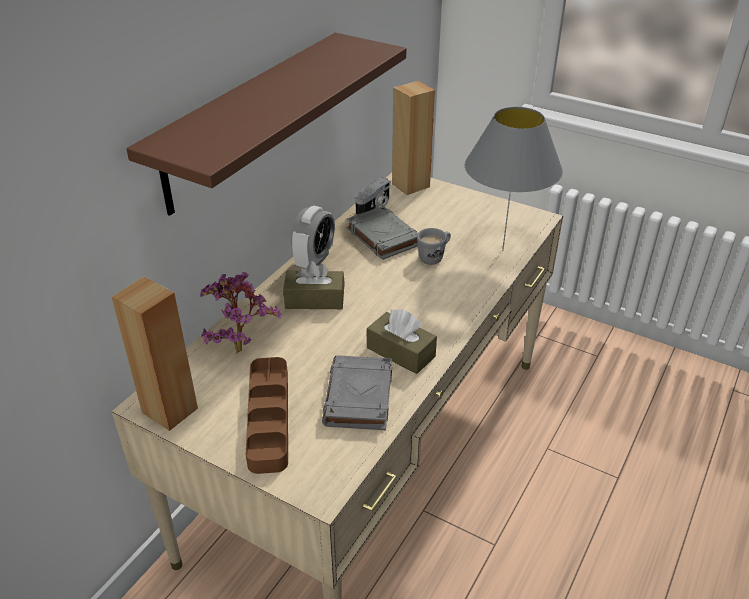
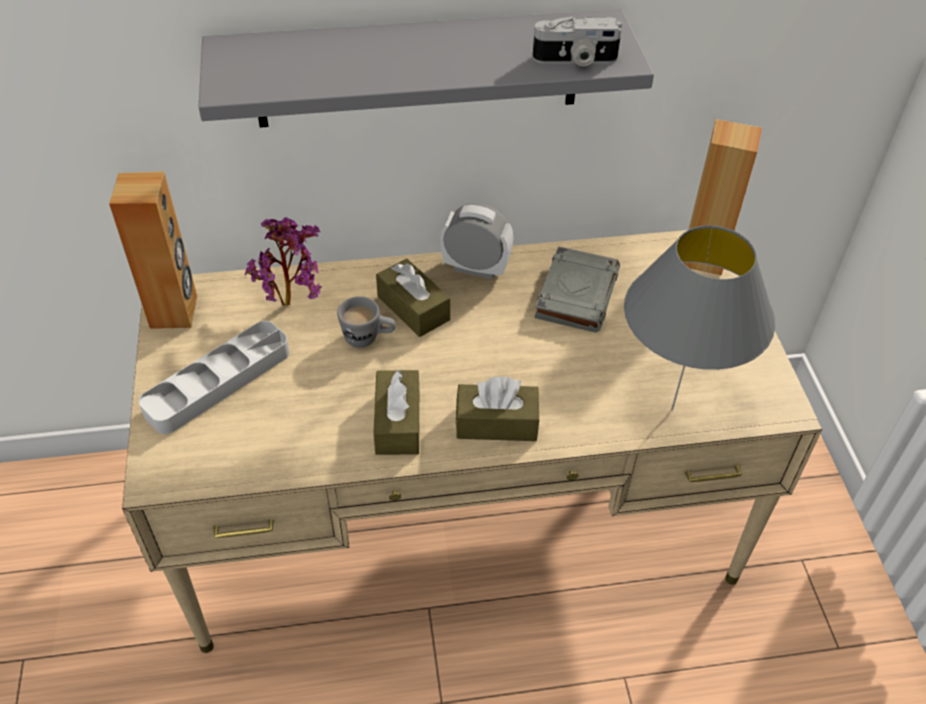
camera: 50 degrees right, 10 degrees up
(249, 120) = (418, 69): brown shelf -> grey shelf
(268, 418) = (218, 382): brown tray -> grey tray
(314, 260) = (475, 268): alarm clock -> alarm clock turned 150 degrees counterclockwise
(359, 398) = (300, 430): grey book -> none
(374, 206) = (623, 254): camera -> camera (575, 60)
(434, 257) = (589, 357): grey mug -> grey mug (368, 338)
(445, 314) = (496, 423): none -> brown tissue box

